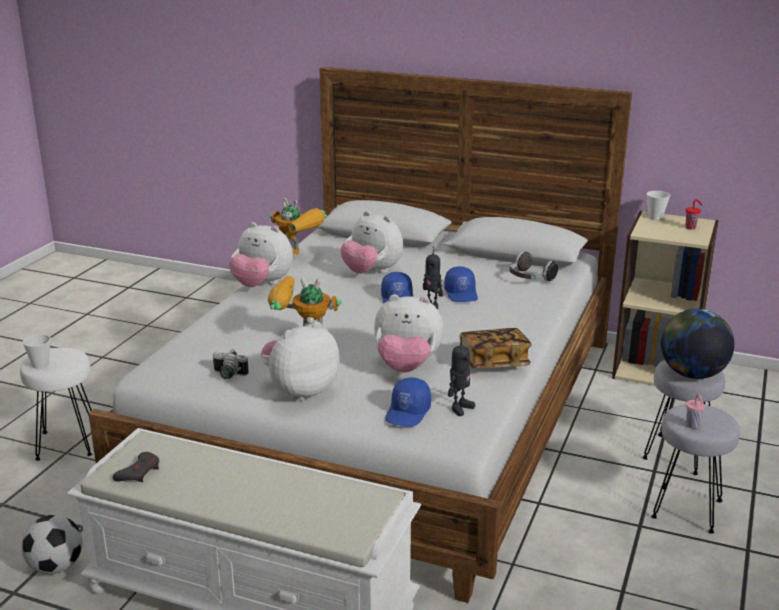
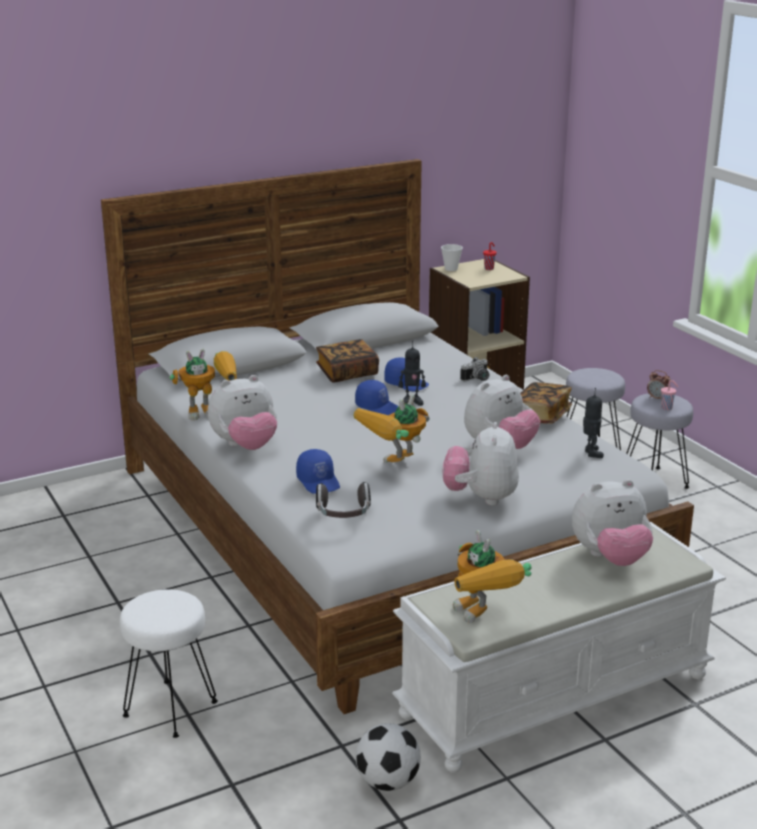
camera: 50 degrees left, 0 degrees up
(40, 365) = (161, 618): cup -> none
(139, 472) = (483, 618): grey game controller -> toy robot
(228, 375) = (409, 516): camera -> camera (477, 379)
(371, 272) = (304, 397): plush toy -> plush toy (610, 558)
(408, 413) = (575, 472): blue cap -> blue cap (319, 482)
(440, 269) = (347, 373): none -> book
(530, 279) = (422, 353): headphones -> headphones (343, 515)
(692, 374) = (602, 379): globe -> none
(704, 414) = (657, 398): none -> alarm clock

